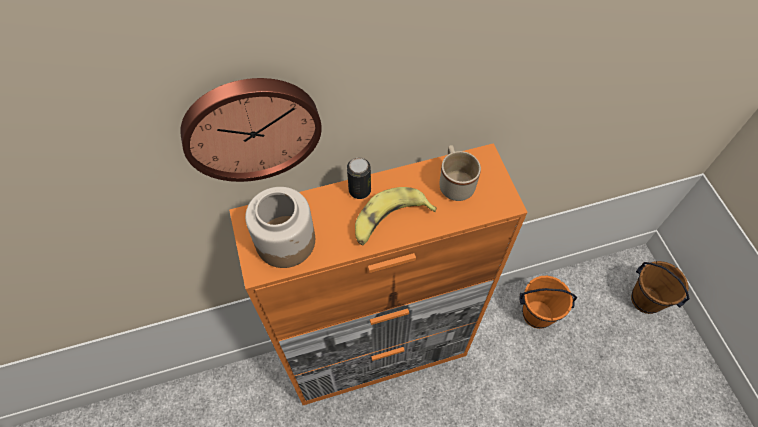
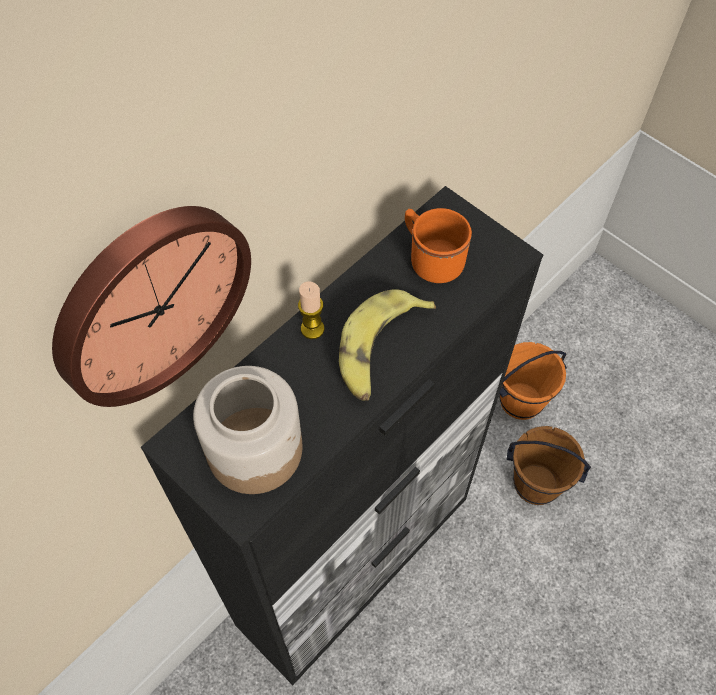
camera: 30 degrees left, 0 degrees up
(359, 190) = (312, 329): can -> candle
(379, 355) = (356, 559): orange cabinet -> black cabinet
(455, 182) = (430, 259): beige mug -> orange mug
(645, 300) = (631, 319): brown bucket -> brown bucket (535, 485)

